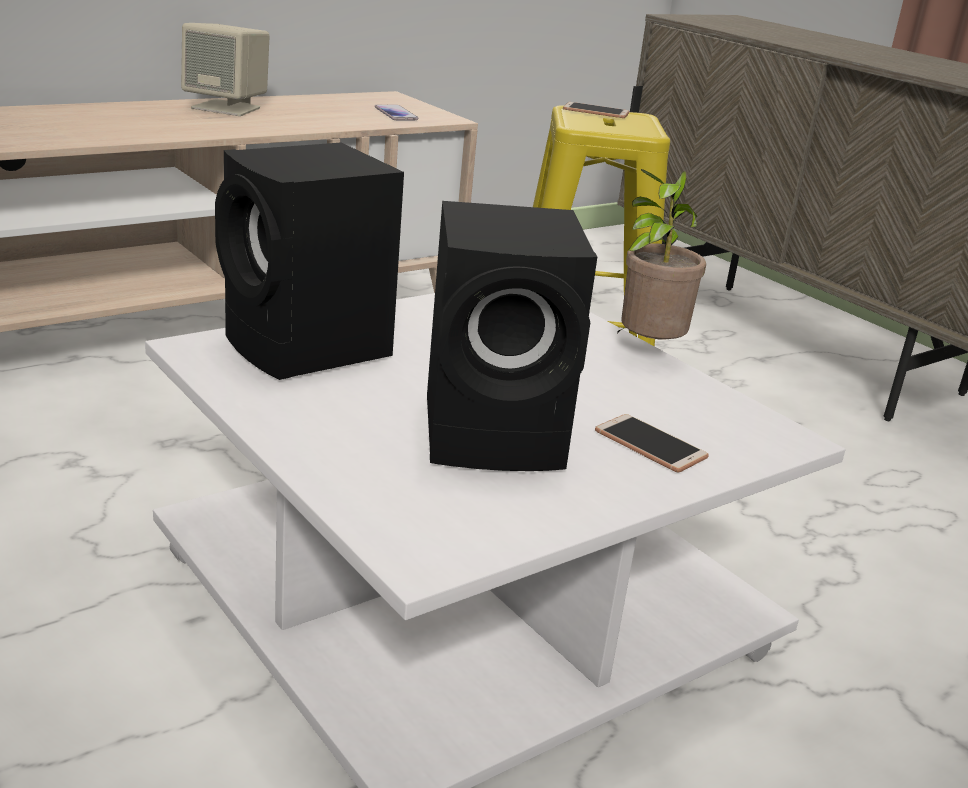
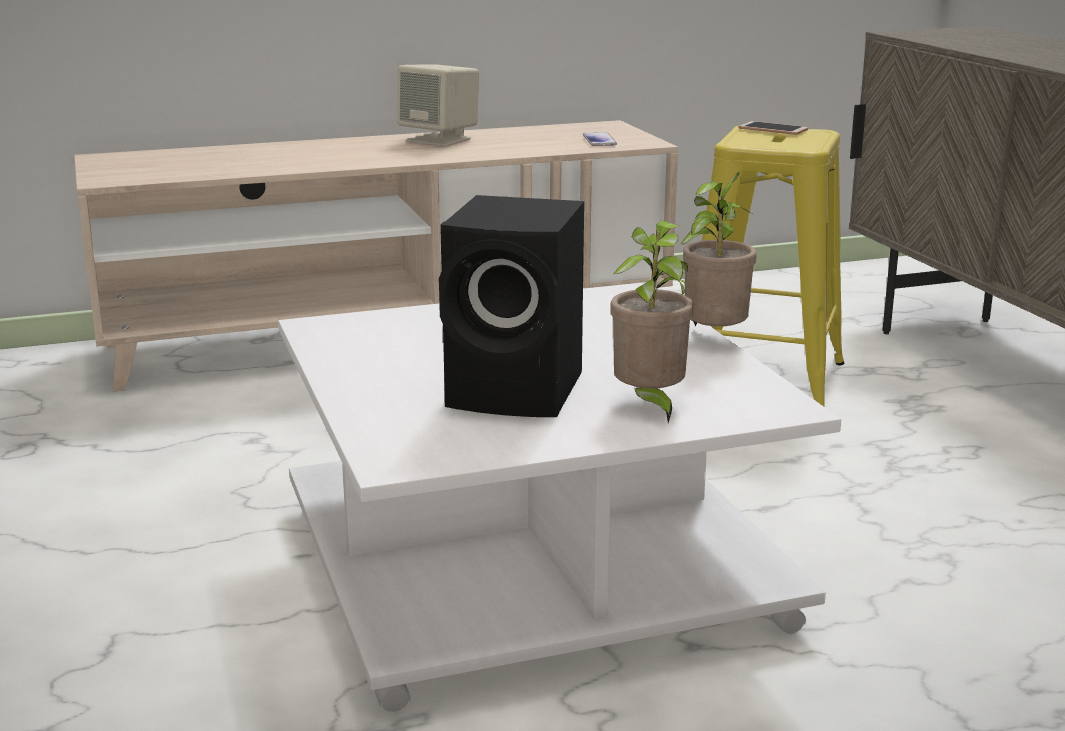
camera: 20 degrees right, 5 degrees down
(309, 350) = (404, 329): black speaker -> none
(650, 445) = (649, 406): phone -> potted plant

